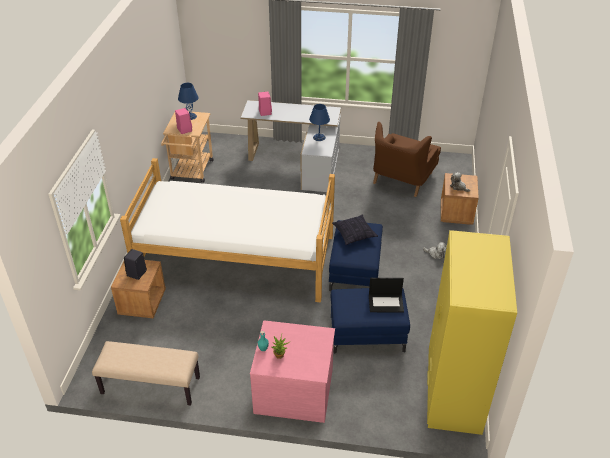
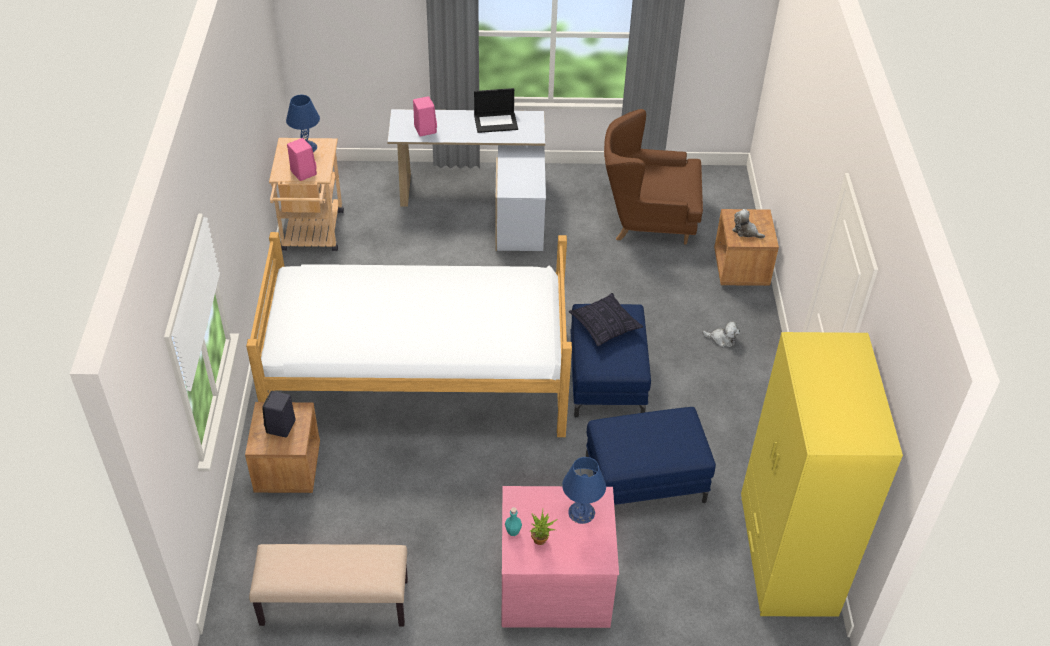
camera: 10 degrees left, 5 degrees up
(319, 137) = (519, 166): blue table lamp -> blue table lamp (582, 512)
(386, 303) = (675, 434): laptop -> laptop (496, 122)
(402, 179) = (648, 218): brown armchair -> brown armchair turned 75 degrees clockwise

